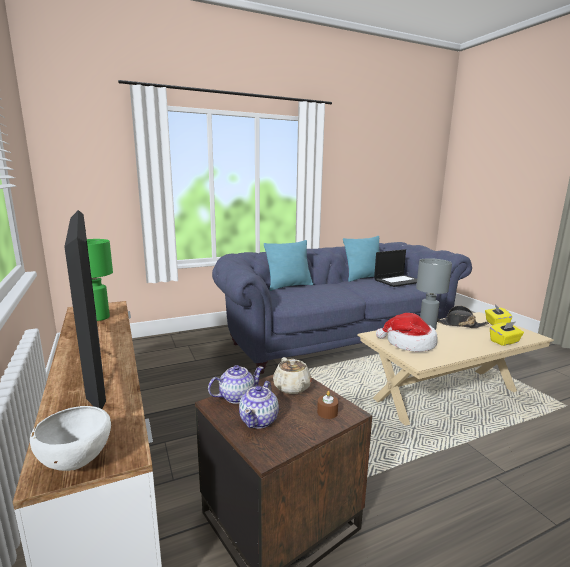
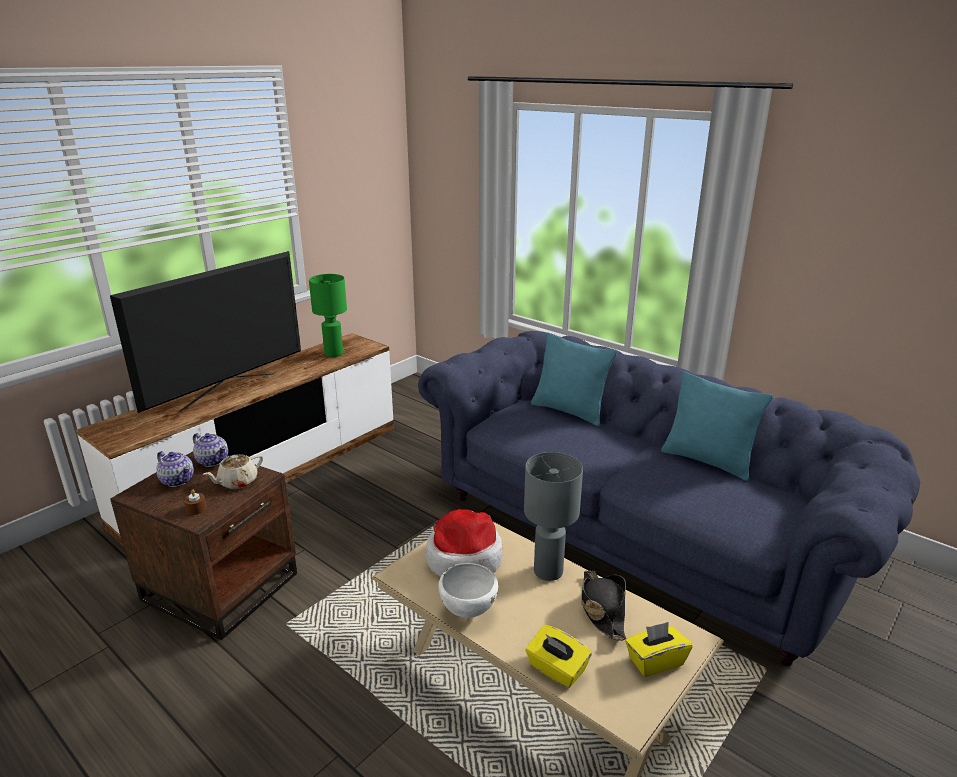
camera: 65 degrees right, 10 degrees up
(76, 464) = (107, 432): white bowl -> white bowl (467, 611)
(259, 420) = (177, 480): teapot -> teapot turned 135 degrees counterclockwise
(398, 281) = (731, 498): laptop -> none

